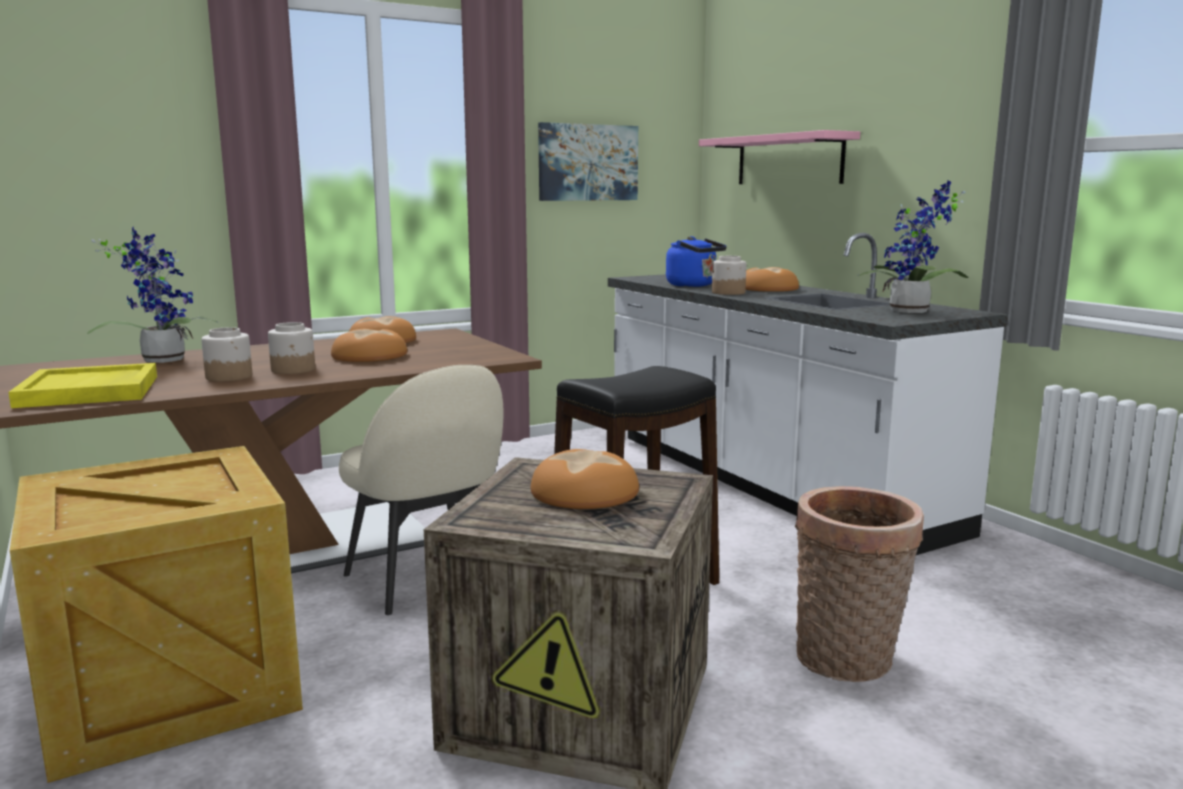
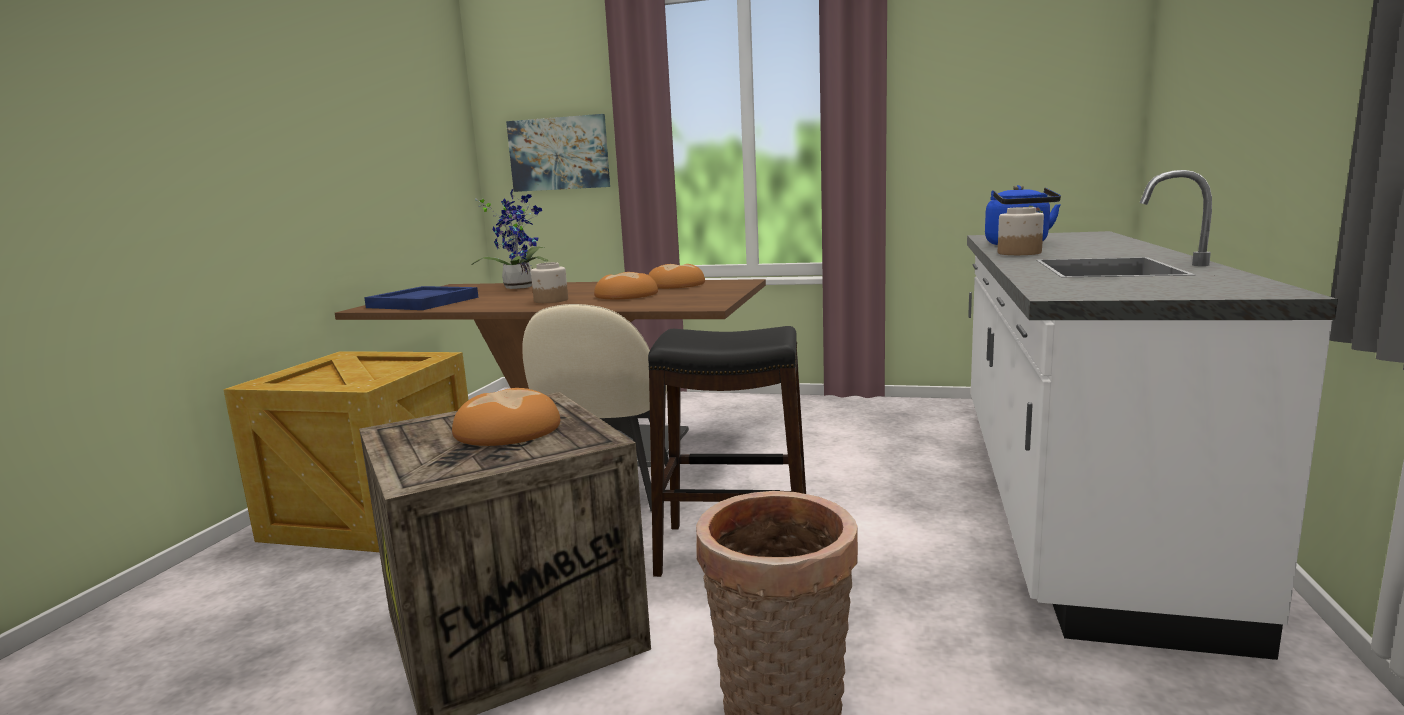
camera: 45 degrees right, 0 degrees up
(90, 391) = (423, 302): yellow tray -> blue tray
(229, 377) = (506, 301): jar -> none
(588, 162) = (974, 109): picture -> picture (559, 154)
(767, 289) = (1093, 250): bread -> none
(789, 160) = (1206, 77): pink shelf -> none
(912, 312) = (1160, 286): potted plant -> none

